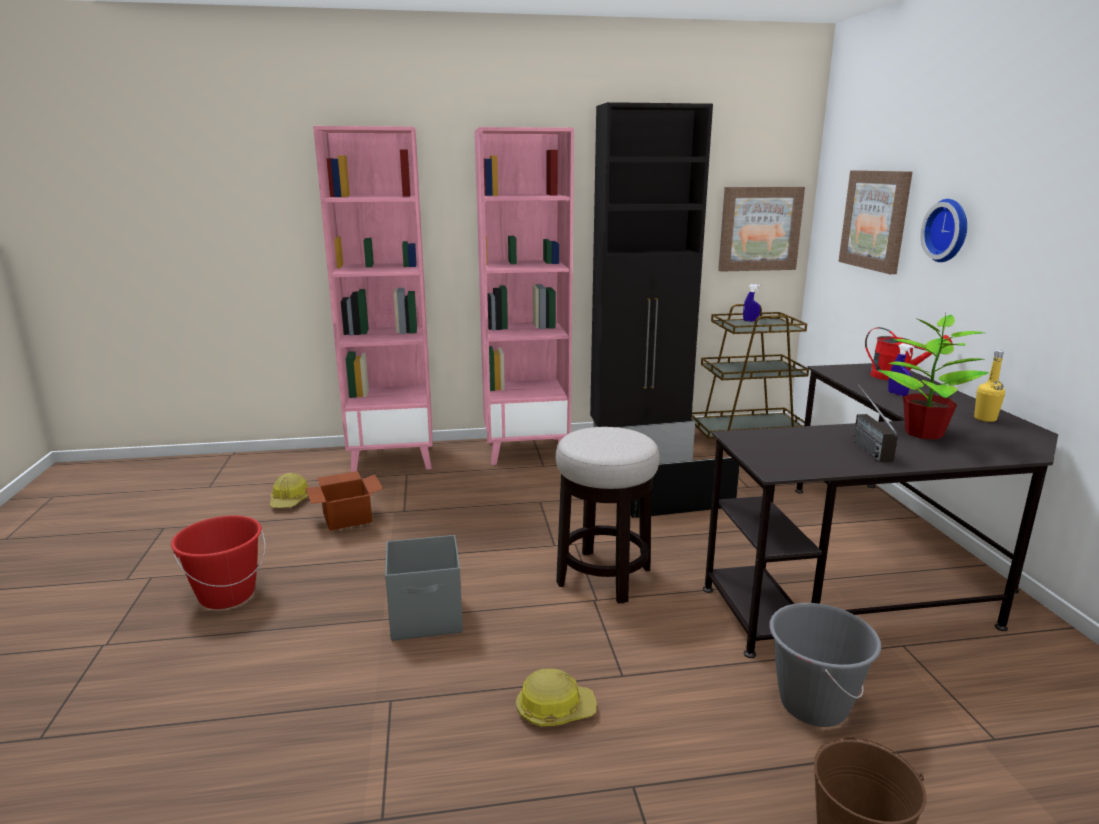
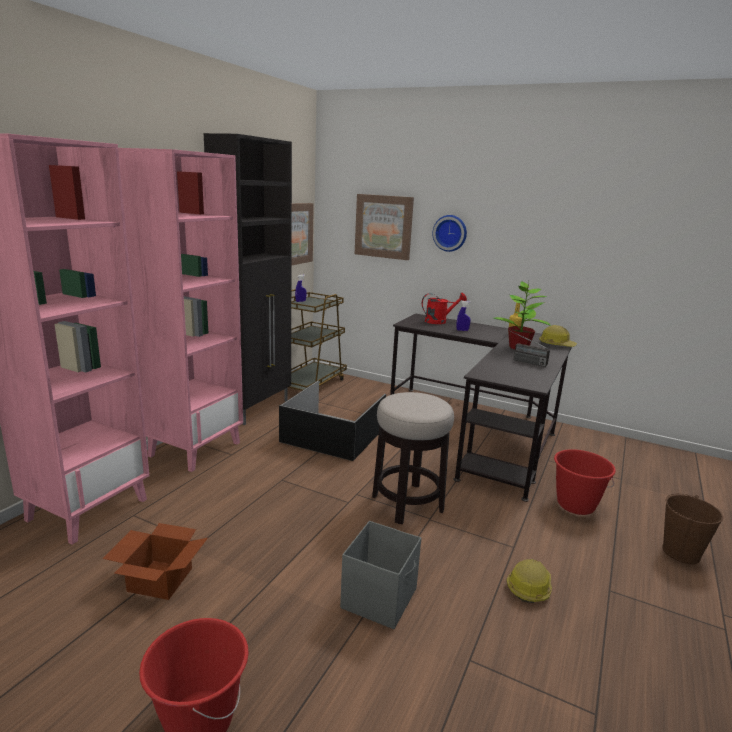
camera: 55 degrees left, 0 degrees up
(290, 500) = (59, 605): hard hat -> hard hat (556, 345)
(813, 704) = (575, 505): grey bucket -> red bucket

